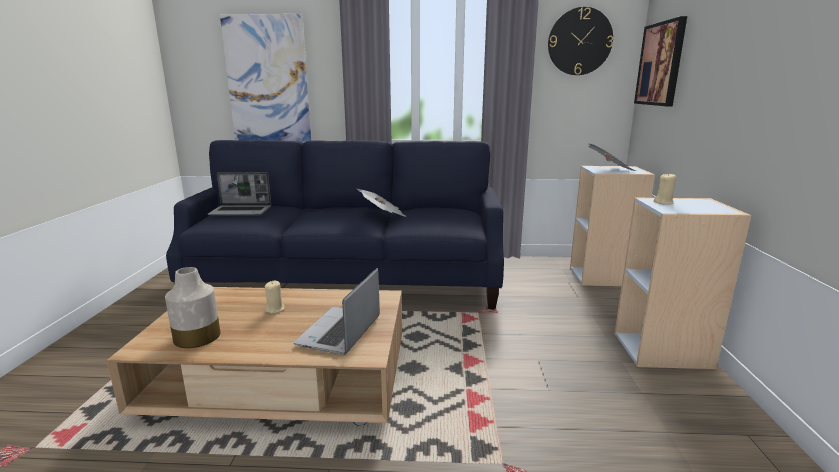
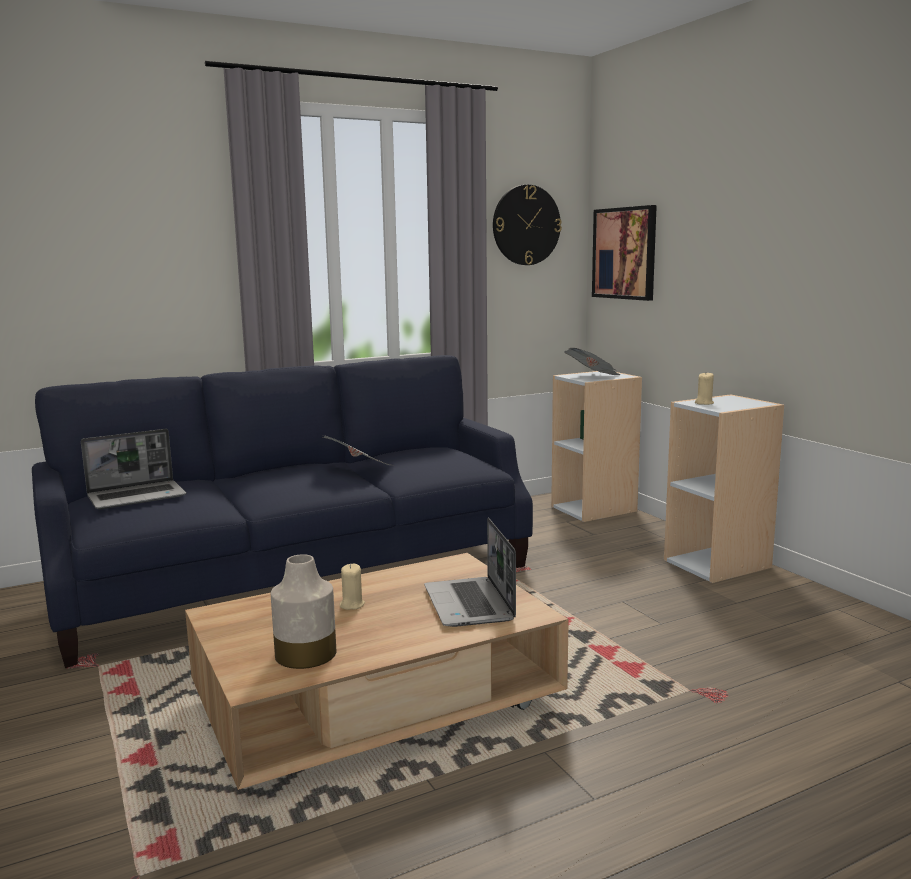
camera: 30 degrees left, 5 degrees down
(267, 80) = (103, 283): picture -> none

